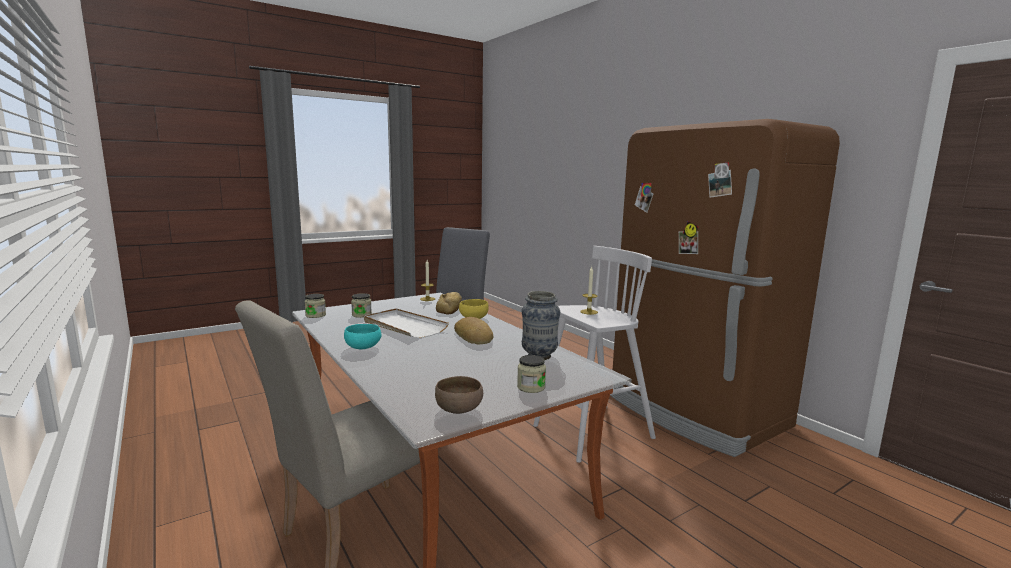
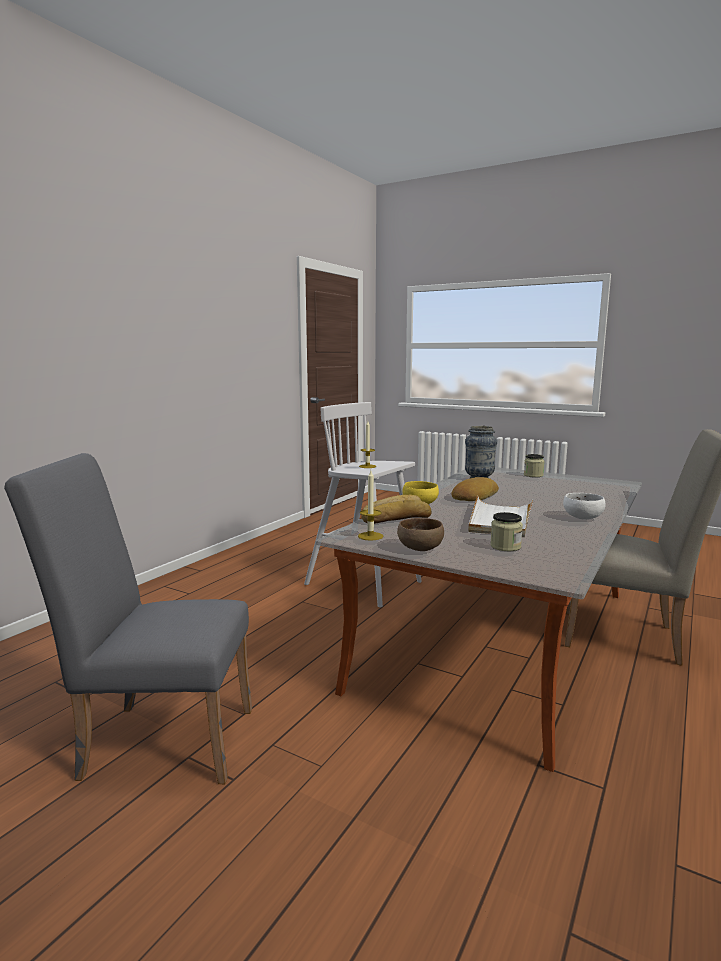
camera: 115 degrees left, 0 degrees up
(315, 315) = (562, 568): jar -> none
(364, 347) = (581, 517): turquoise bowl -> white bowl
(459, 409) = (594, 481): brown bowl -> brown bowl (419, 548)
(693, 410) = (280, 554): brown fridge -> none

